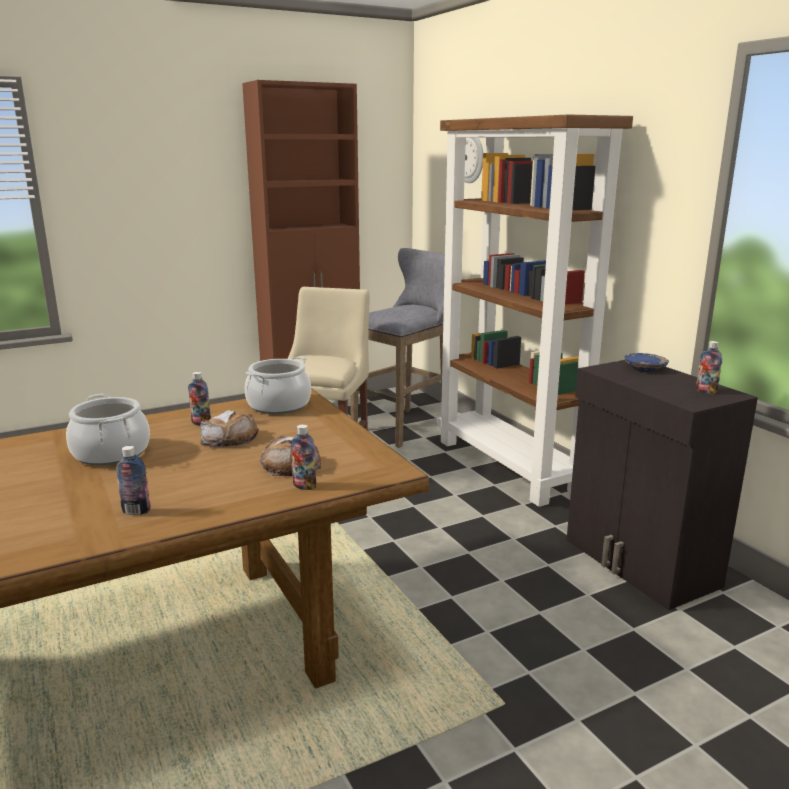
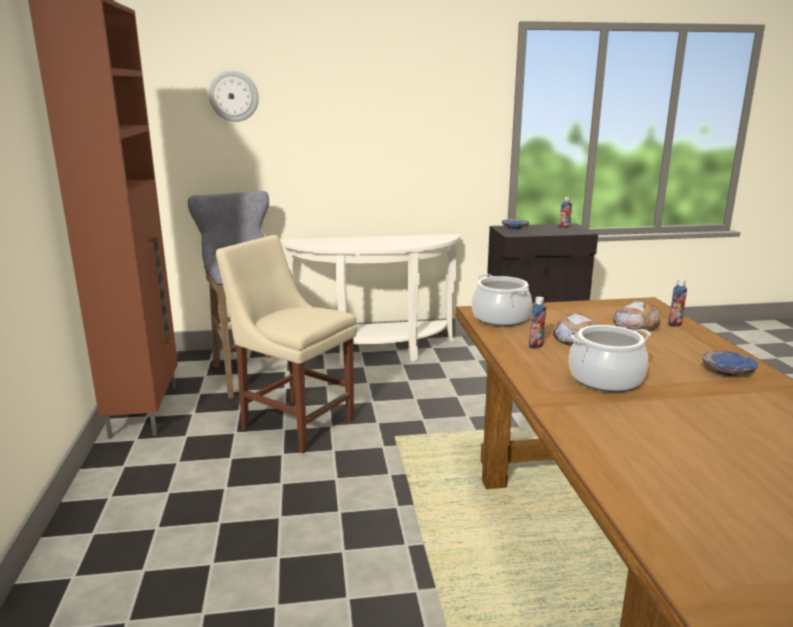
camera: 70 degrees left, 0 degrees up
(136, 511) = (727, 371): bottle -> blue plate
(509, 466) = (375, 352): brown bookcase -> white console table

